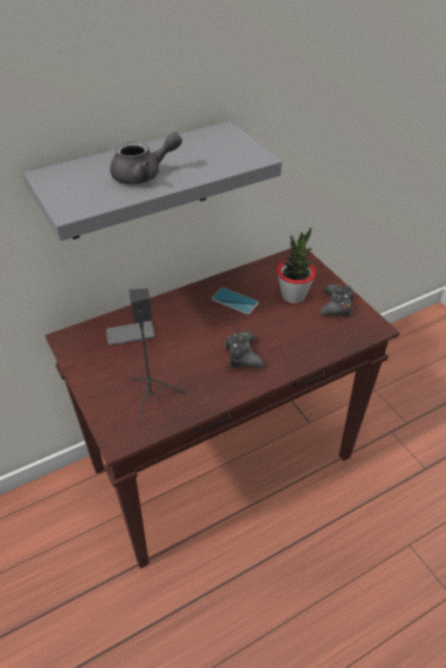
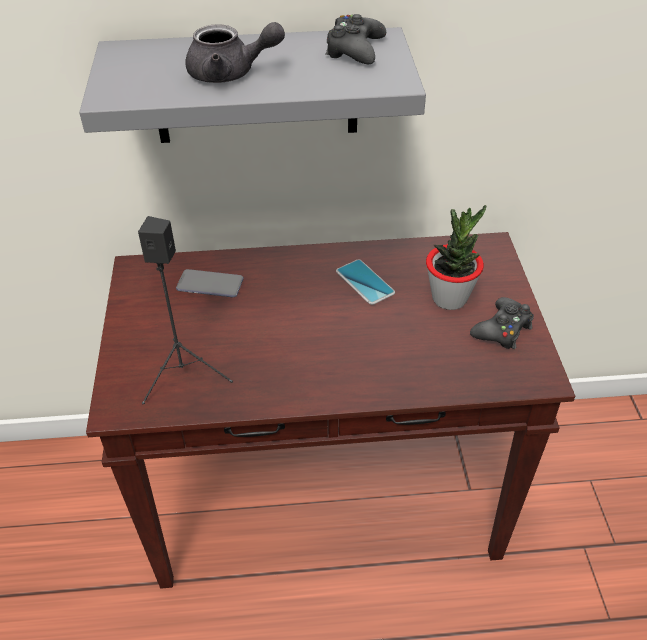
camera: 25 degrees right, 0 degrees up
(242, 355) = (330, 355): black game controller -> black game controller (355, 50)

